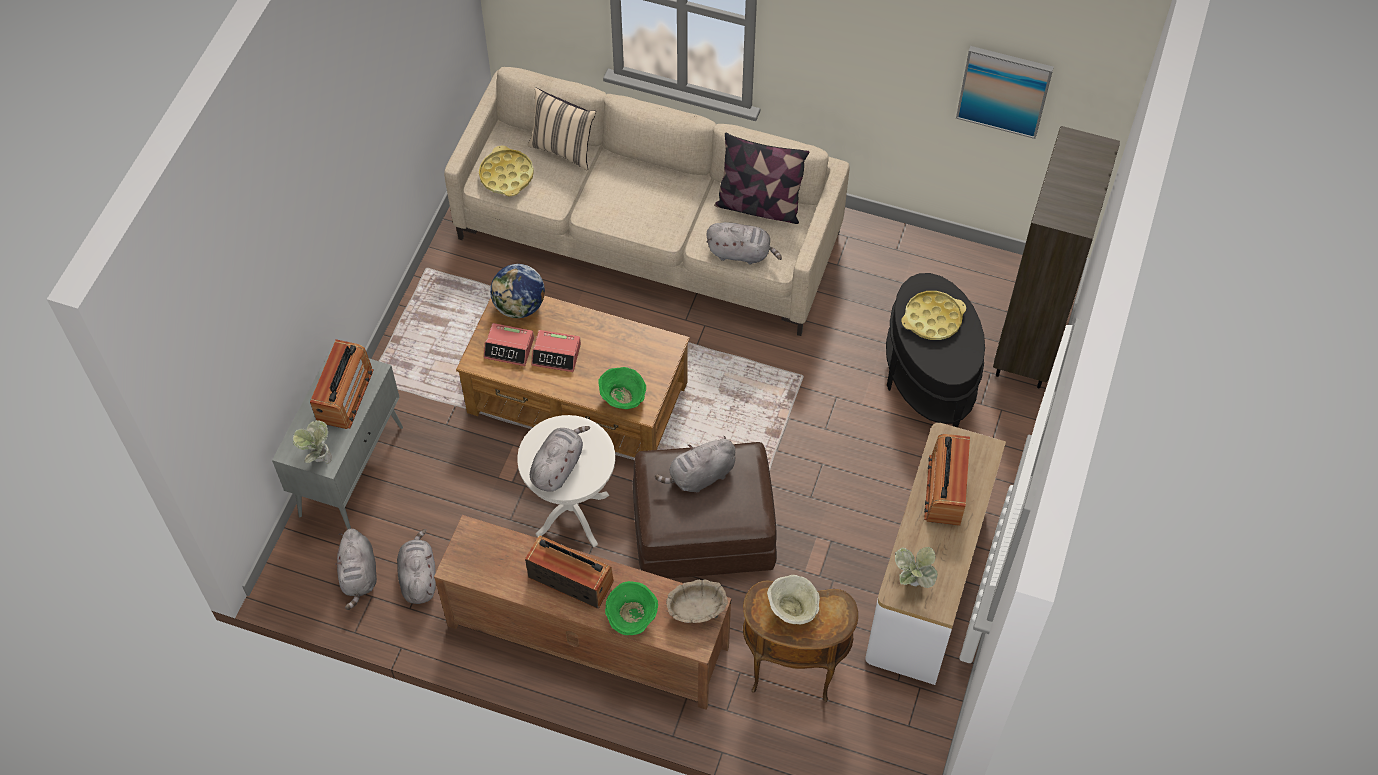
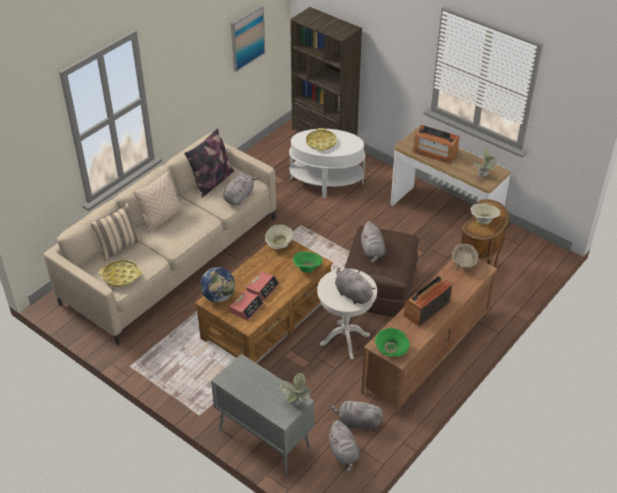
camera: 70 degrees left, 15 degrees down
(345, 395) = (252, 381): radio -> none
(359, 575) = (344, 453): grey plush toy -> grey plush toy turned 60 degrees clockwise
(631, 617) = (459, 290): green bowl -> green bowl (391, 351)
(645, 175) = (161, 219): none -> beige pillow
(659, 344) = (279, 245): none -> beige bowl
(928, 379) = (326, 183): black side table -> white side table

